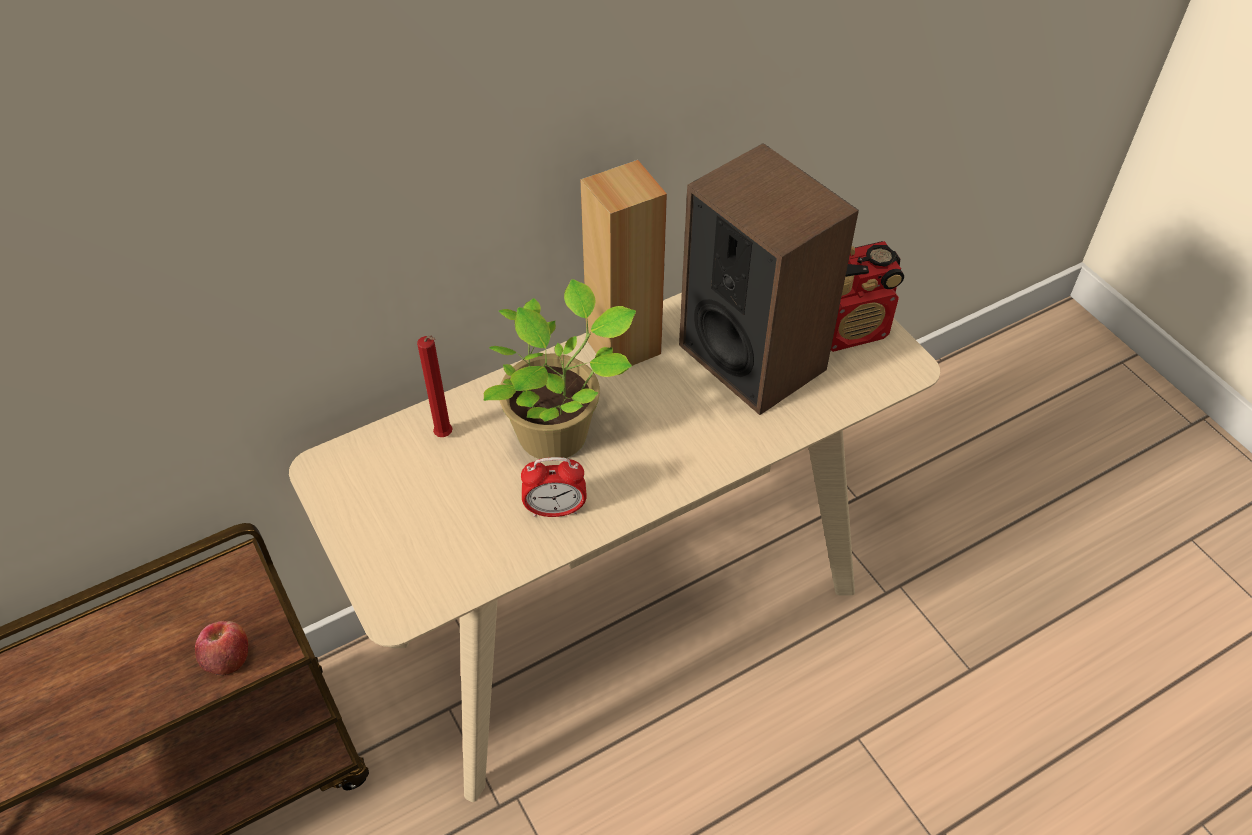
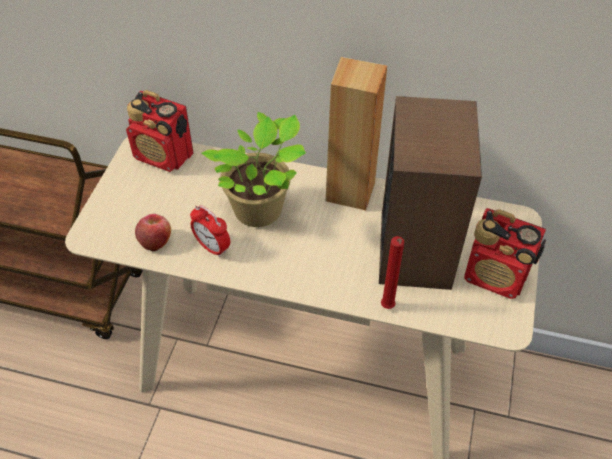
camera: 45 degrees right, 0 degrees up
(228, 657) = (40, 210): apple -> apple (155, 241)
(368, 457) = (164, 156): none -> radio
(445, 437) = (208, 172): red candle -> red candle (387, 308)

